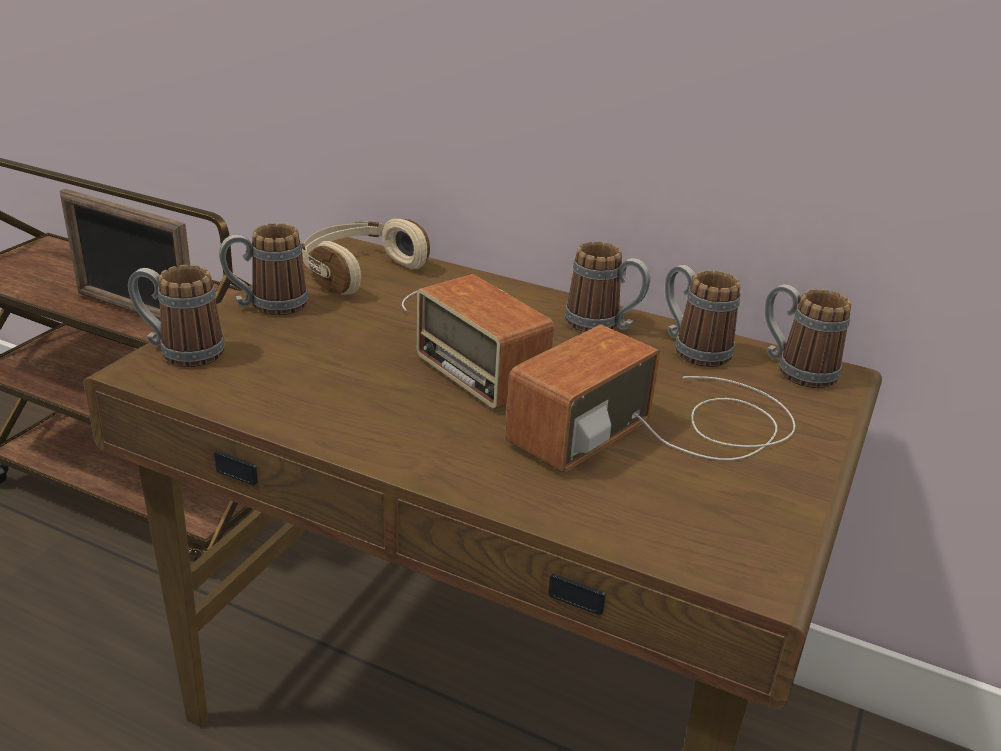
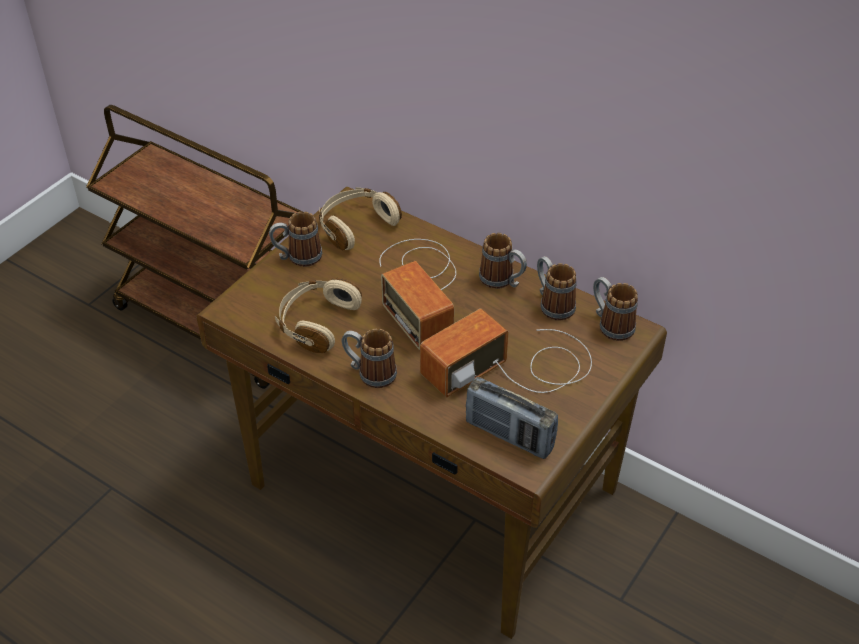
camera: 10 degrees right, 15 degrees up
(135, 311) = (215, 225): picture frame -> none
(180, 351) = (247, 296): mug -> mug (370, 373)
(304, 381) = (316, 323): none -> beige headphones
(699, 528) = (509, 435): none -> radio

